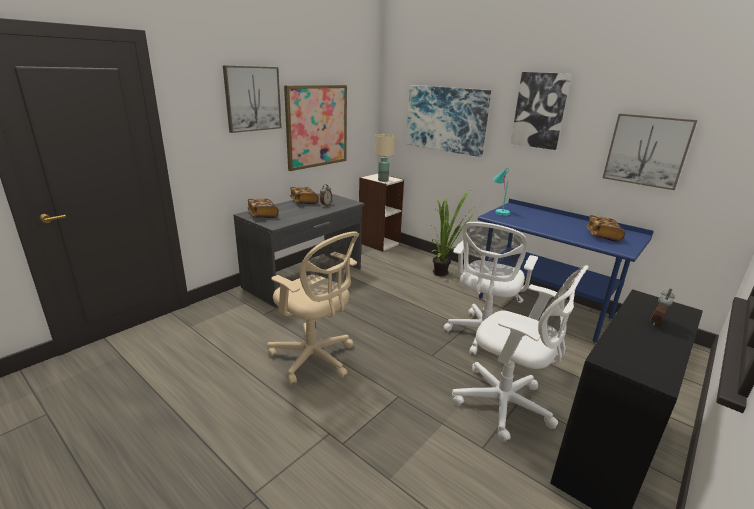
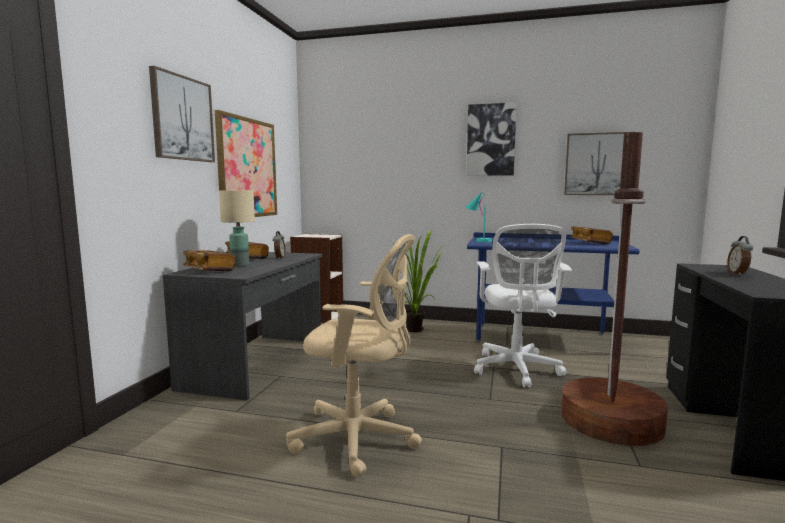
camera: 25 degrees left, 15 degrees down
(383, 180) = (321, 236): beige table lamp -> beige table lamp (240, 265)
(446, 119) = (388, 161): picture -> none
(506, 406) = (611, 421): white office chair -> brown floor lamp

